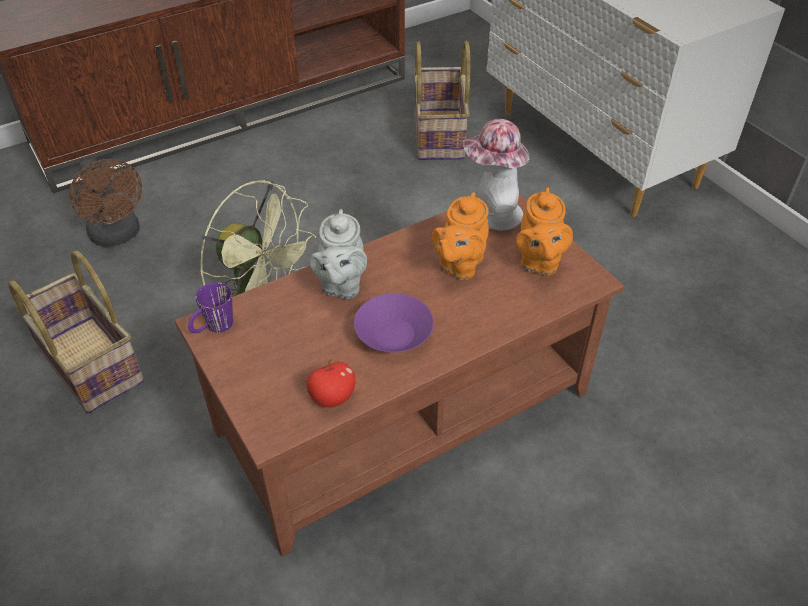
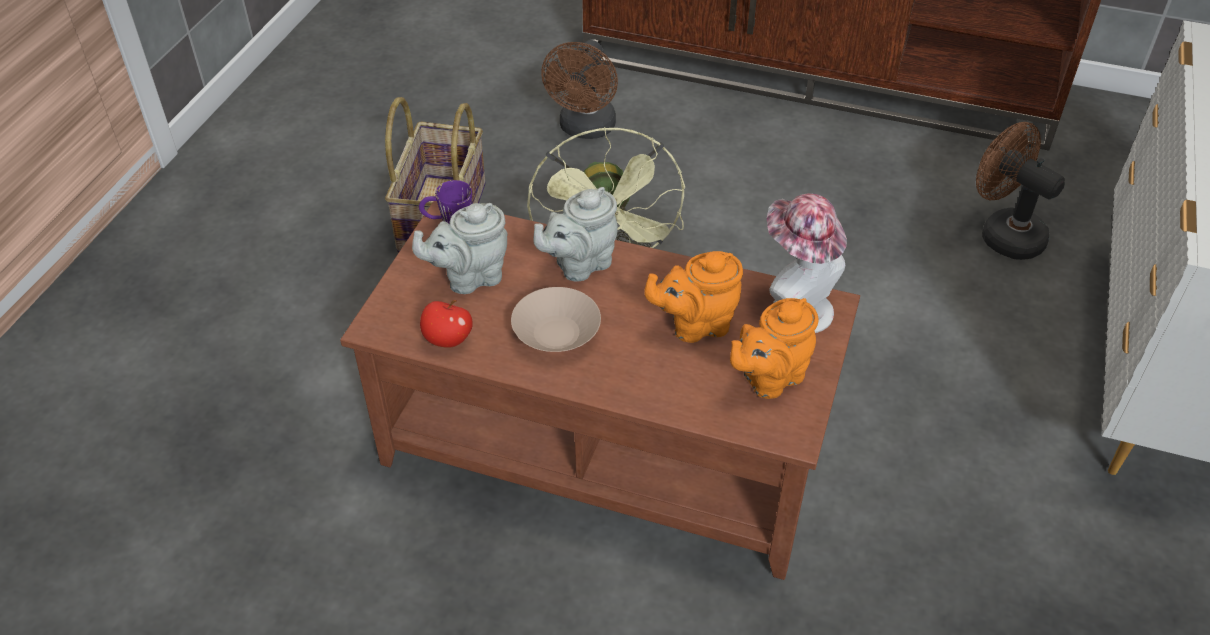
camera: 50 degrees right, 0 degrees up
(283, 348) = (469, 277): none -> grey teapot
(393, 336) = (555, 334): purple bowl -> beige bowl
(440, 135) = (1003, 233): basket -> brown fan

